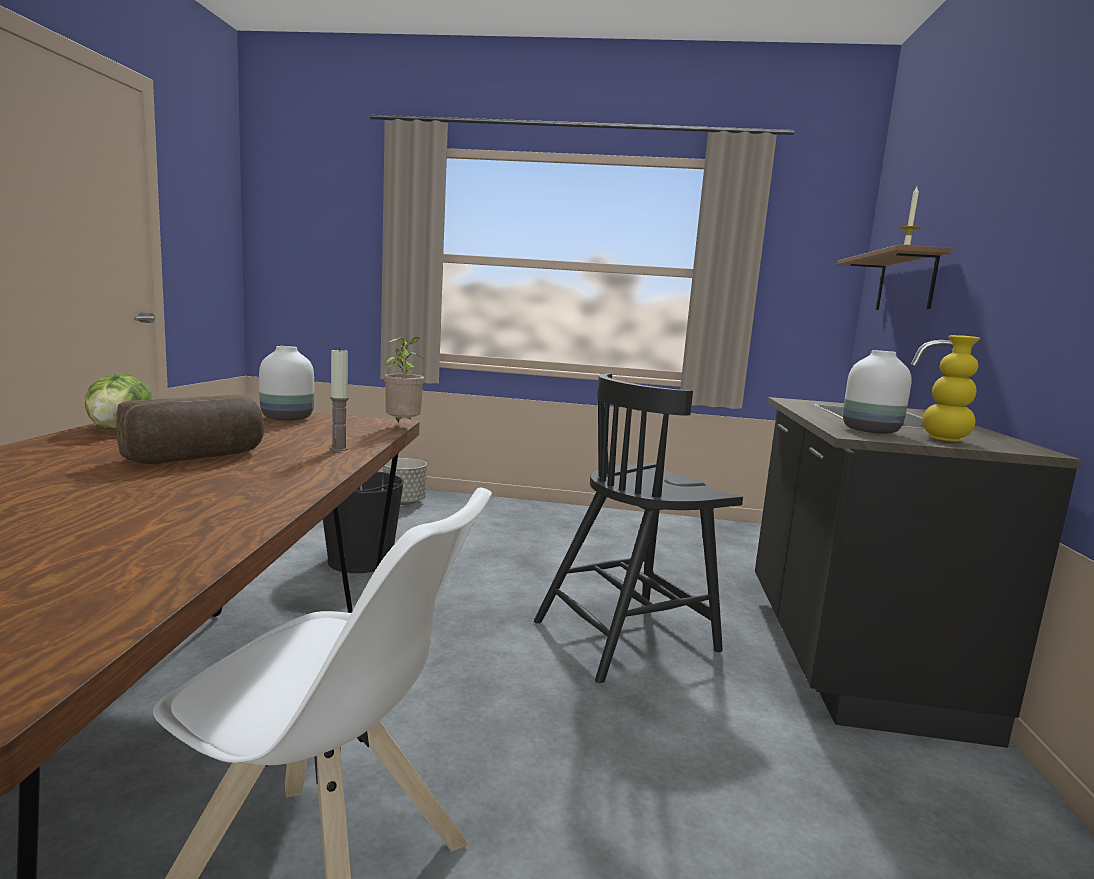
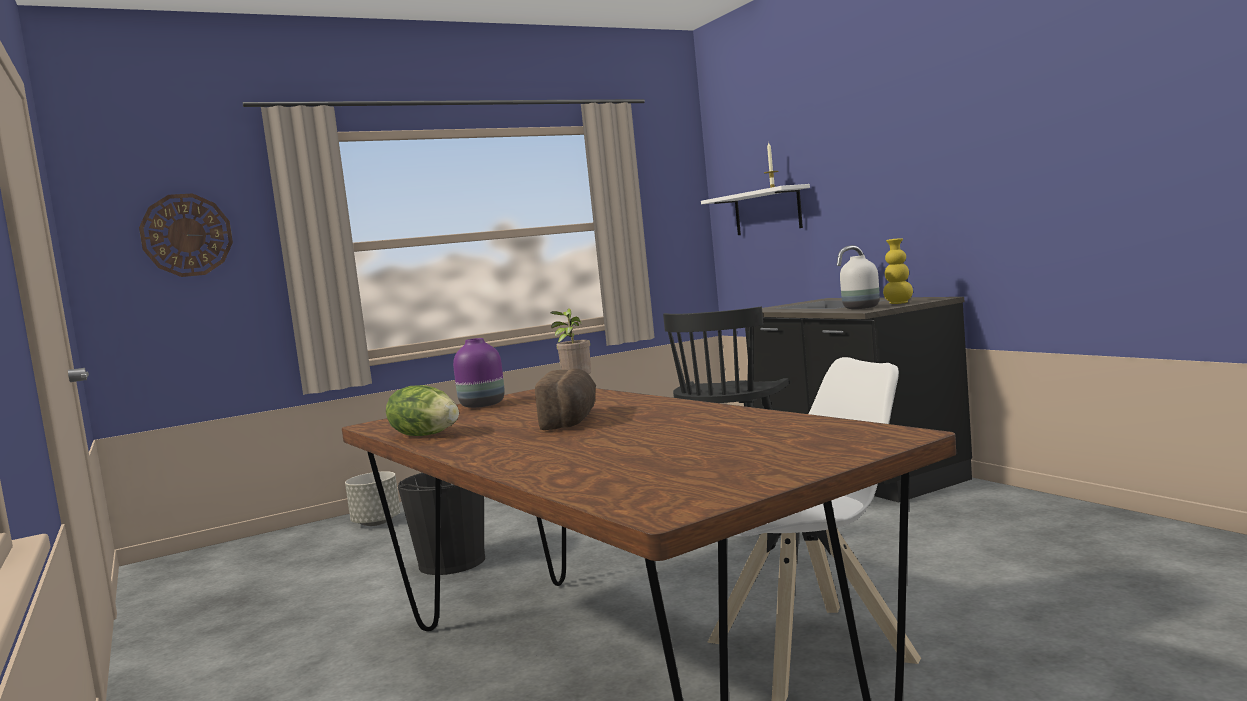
camera: 35 degrees left, 5 degrees down
(288, 419) = (483, 405): white vase -> purple vase
(323, 229) = (186, 235): none -> wall clock
(339, 449) = (613, 398): candle -> none
(905, 283) = (767, 211): brown shelf -> white shelf

